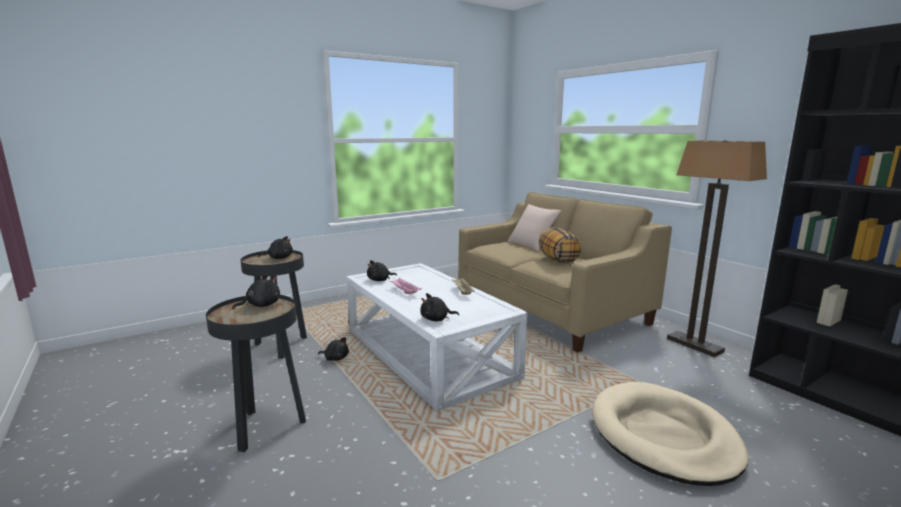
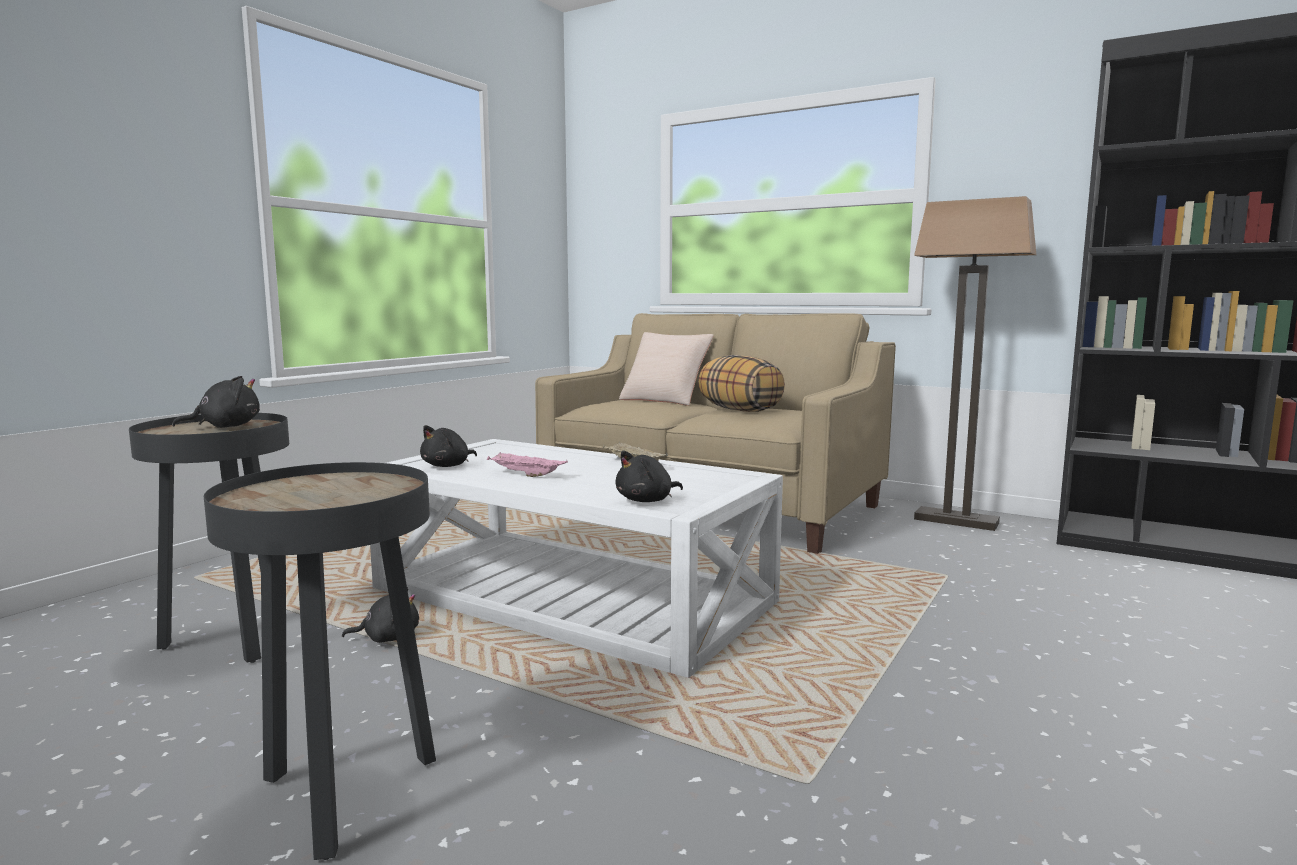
camera: 25 degrees left, 5 degrees down
(261, 305) = (326, 484): black plush toy -> none
(663, 436) = (1048, 633): beige dog bed -> none

